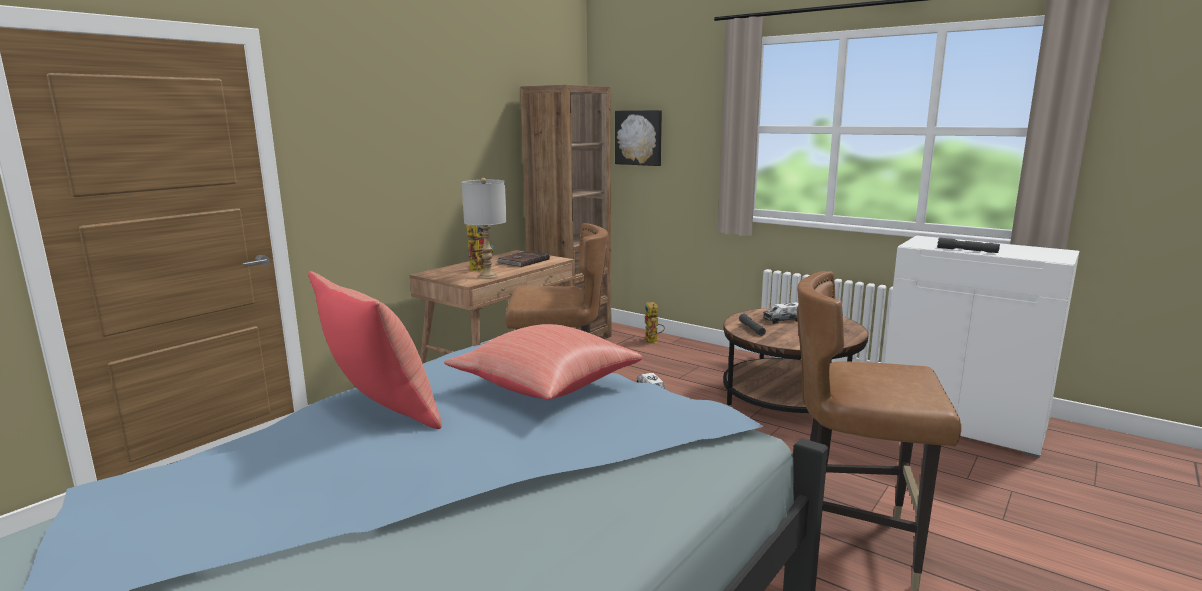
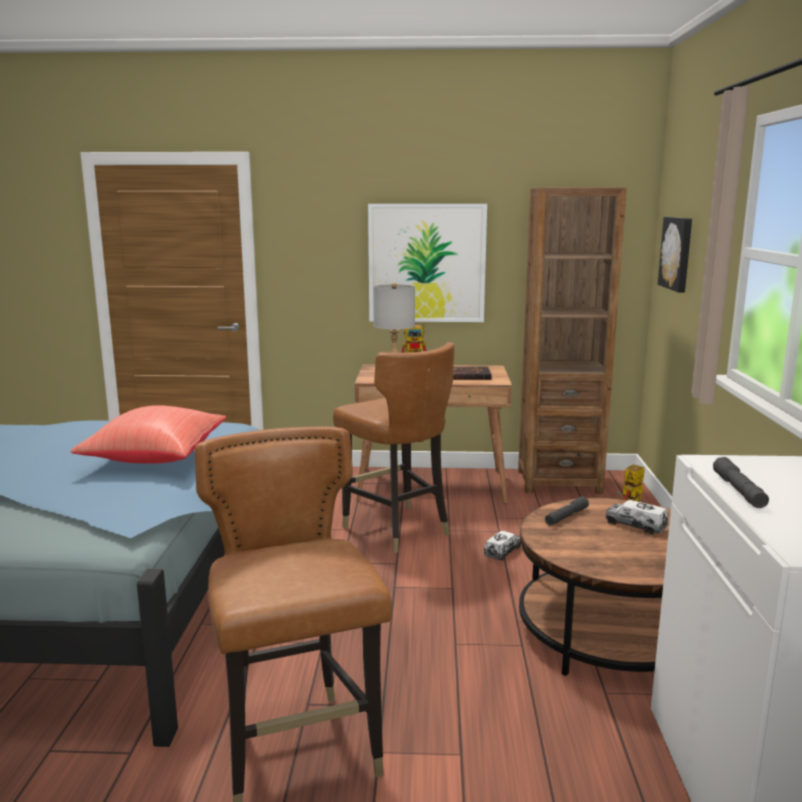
camera: 55 degrees right, 0 degrees up
(380, 410) = (81, 434): red pillow -> none
(449, 160) = (426, 263): none -> picture

